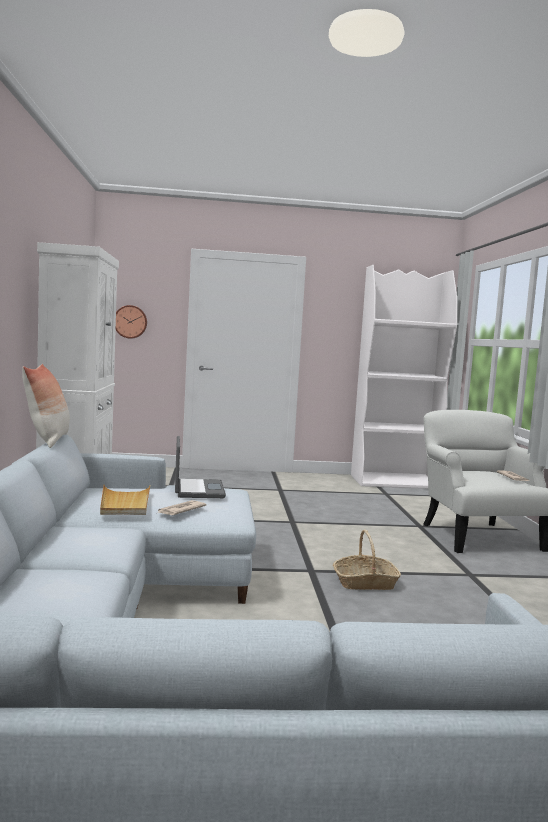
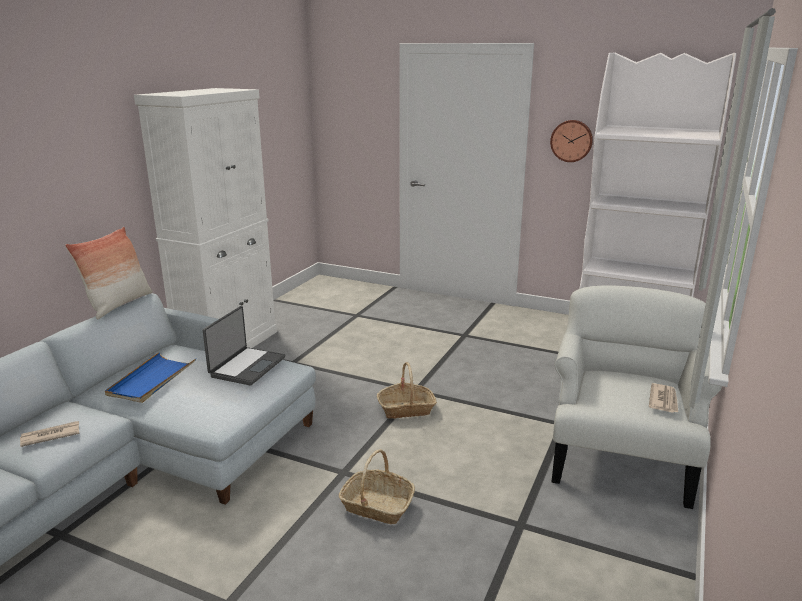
camera: 30 degrees right, 15 degrees up
(125, 503) = (151, 380): beige tray -> blue tray
(130, 322) = (344, 131): wall clock -> wall clock (571, 140)
(180, 510) = (184, 399): newspaper -> newspaper (50, 436)
(302, 532) = (406, 409): none -> basket

